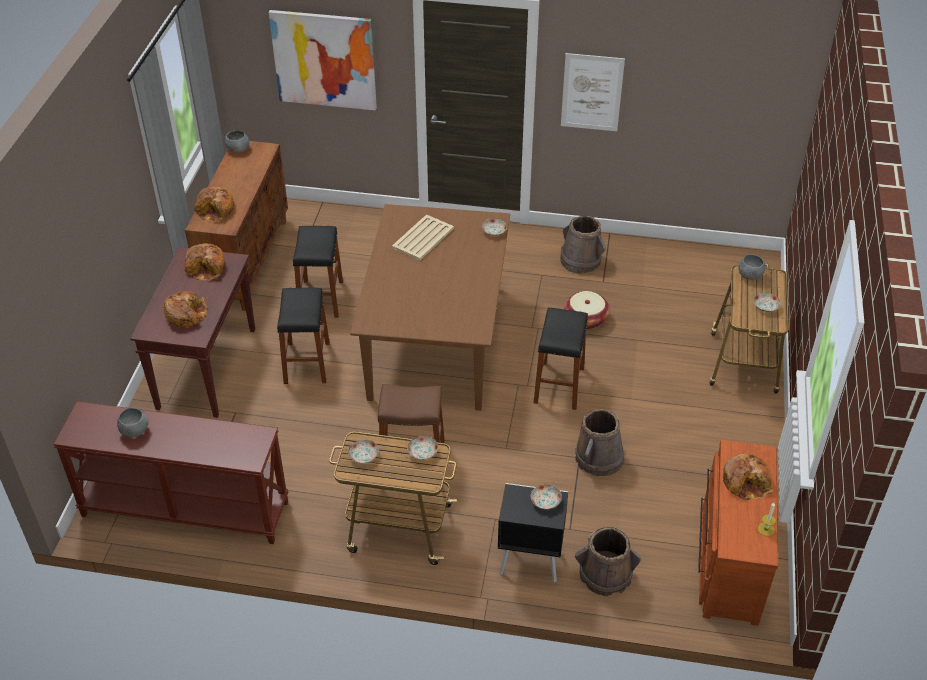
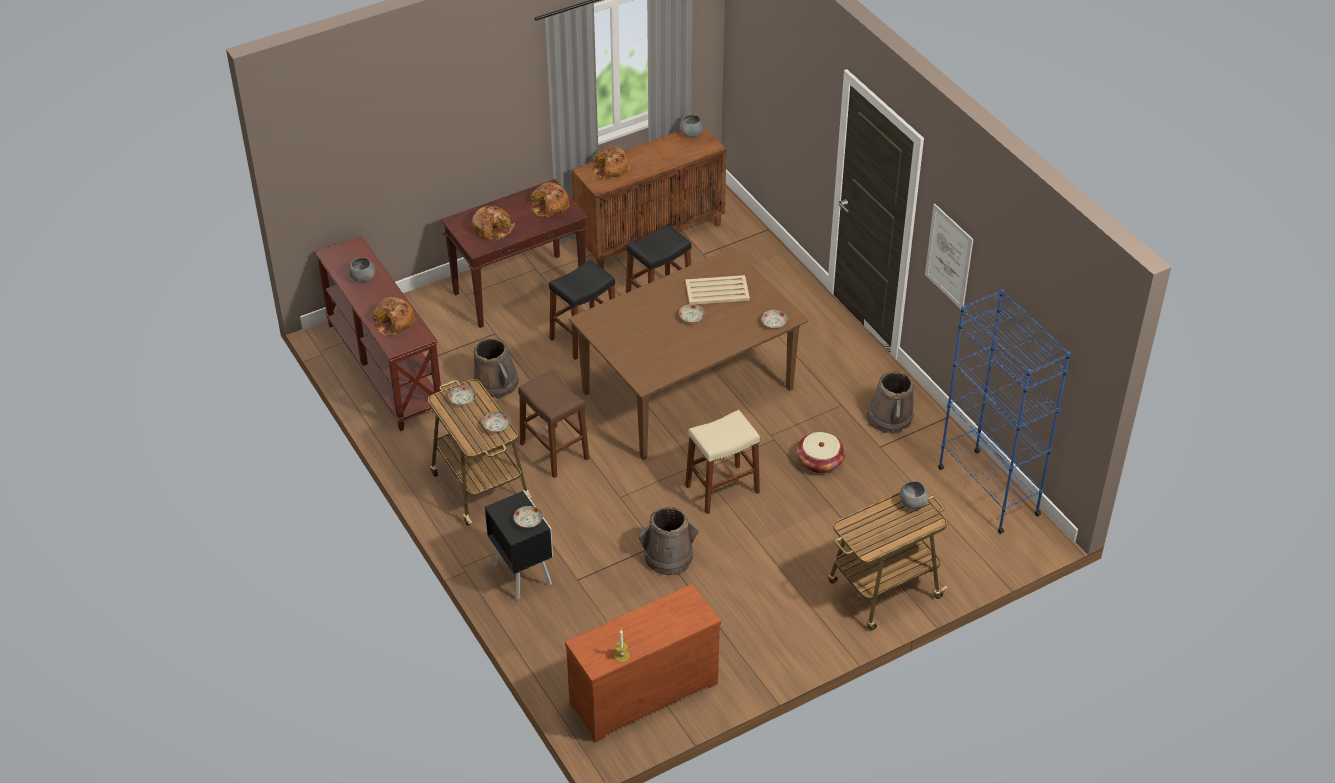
camera: 50 degrees right, 0 degrees up
(324, 60) = (785, 94): picture -> none
(559, 385) = (722, 489): black stool -> beige stool
(605, 574) = (553, 624): brown bucket -> brown bucket (495, 383)
(697, 258) = (988, 490): none -> blue bookcase
(746, 482) = (661, 621): bread -> bread (394, 322)
(765, 307) = (883, 533): plate -> plate (691, 318)

